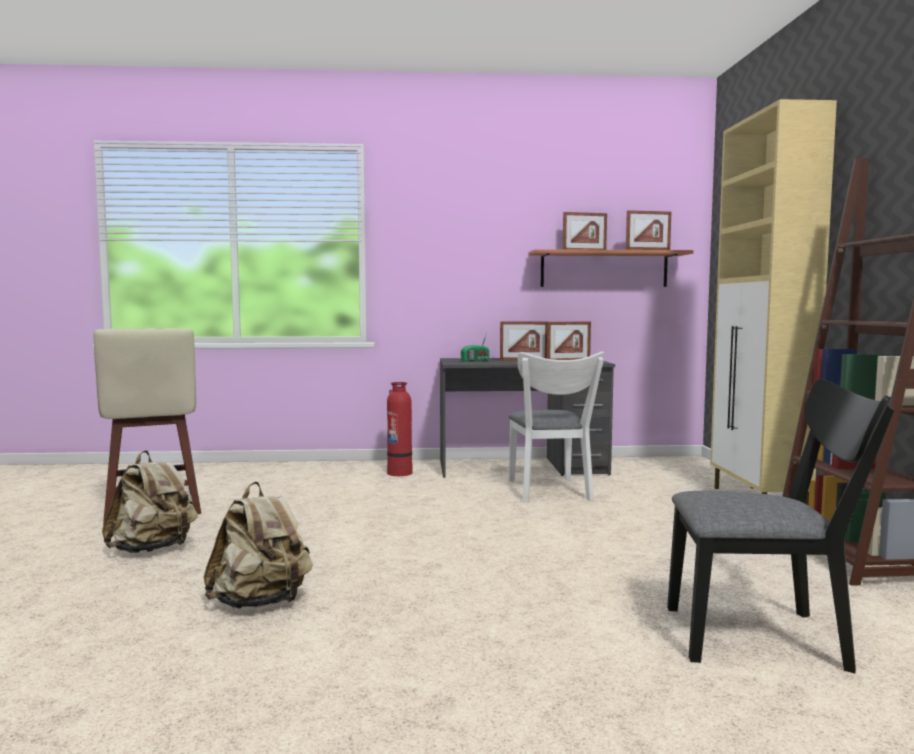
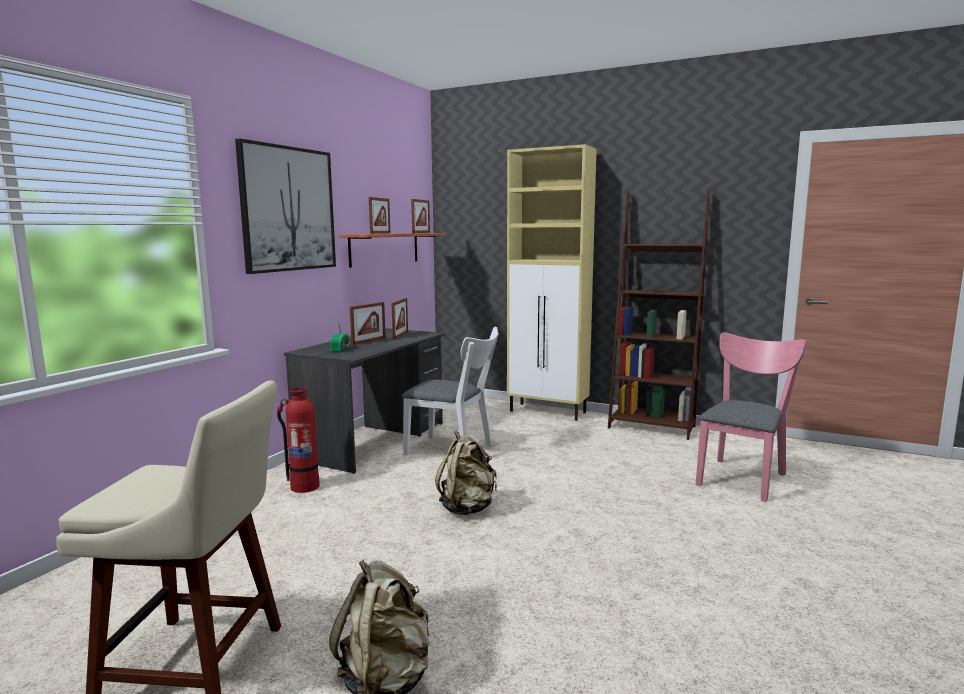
camera: 60 degrees left, 5 degrees up
(261, 603) = (607, 624): beige backpack -> beige backpack (468, 508)
(459, 228) = (288, 209): none -> picture
(768, 637) = (743, 476): black chair -> pink chair

